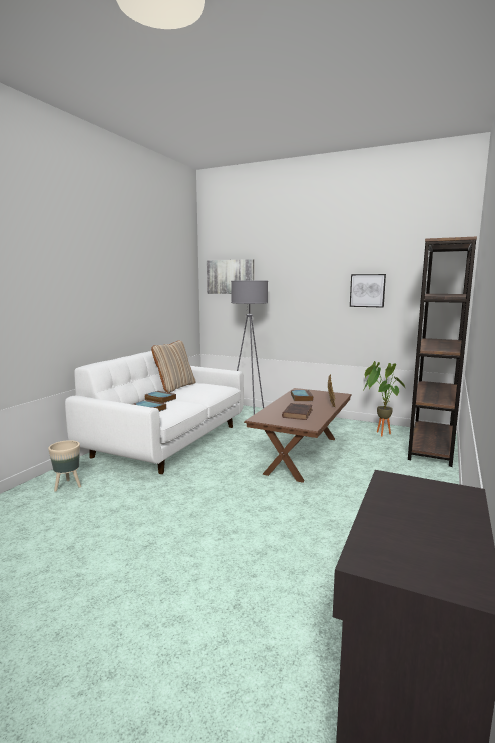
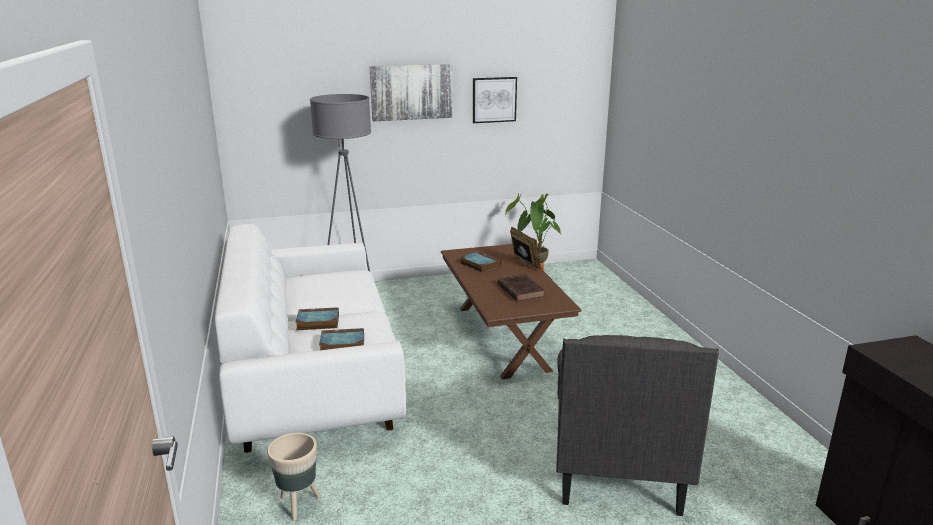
camera: 40 degrees left, 10 degrees up
(175, 387) = (286, 294): beige pillow -> none
(230, 277) = (278, 87): picture -> picture (411, 92)
(250, 547) = (616, 463): none -> grey armchair
(431, 446) = (597, 282): brown bookcase -> none

